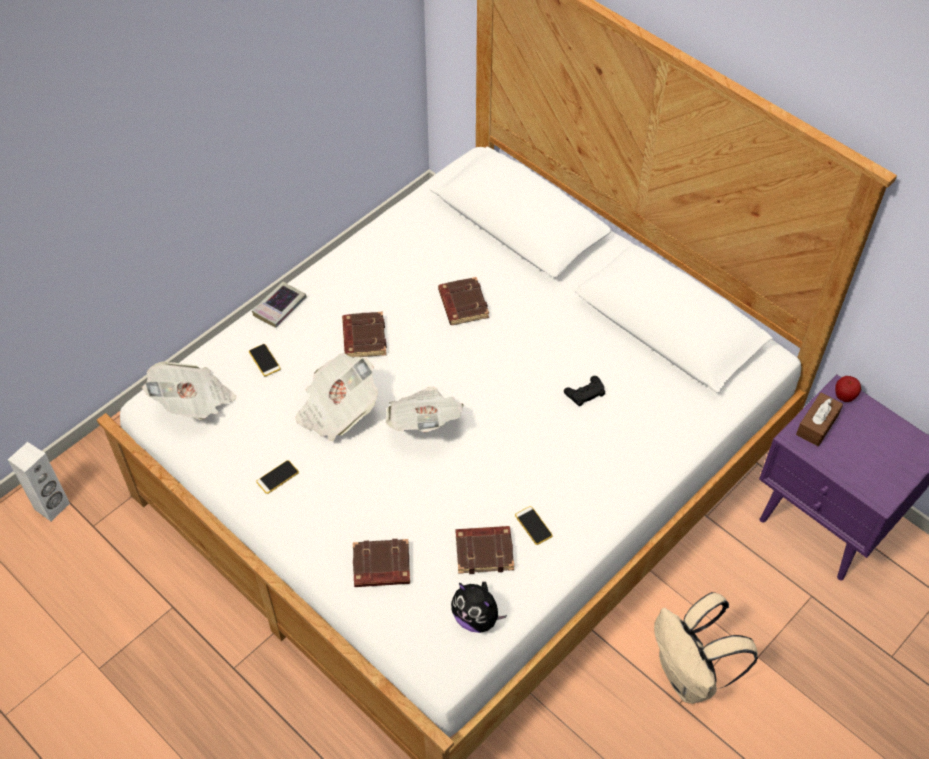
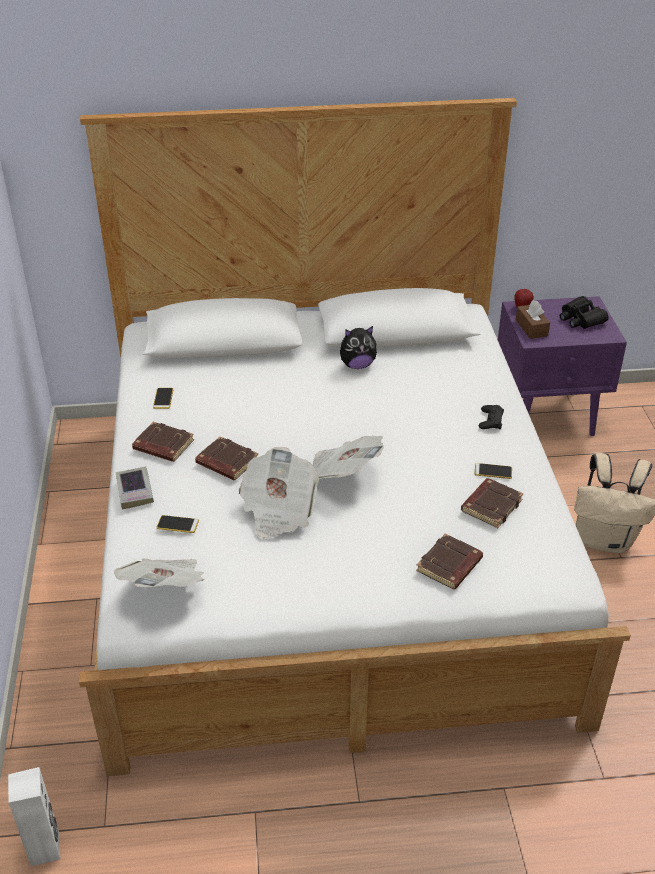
camera: 50 degrees left, 15 degrees down
(277, 477) = (300, 579): phone -> phone (163, 398)
(462, 304) = (260, 401): brown book -> brown book (162, 446)
(476, 617) = (543, 541): plush toy -> plush toy (357, 365)
(585, 393) = (408, 391): black game controller -> black game controller (490, 420)
(883, 457) = (580, 319): none -> black binoculars

